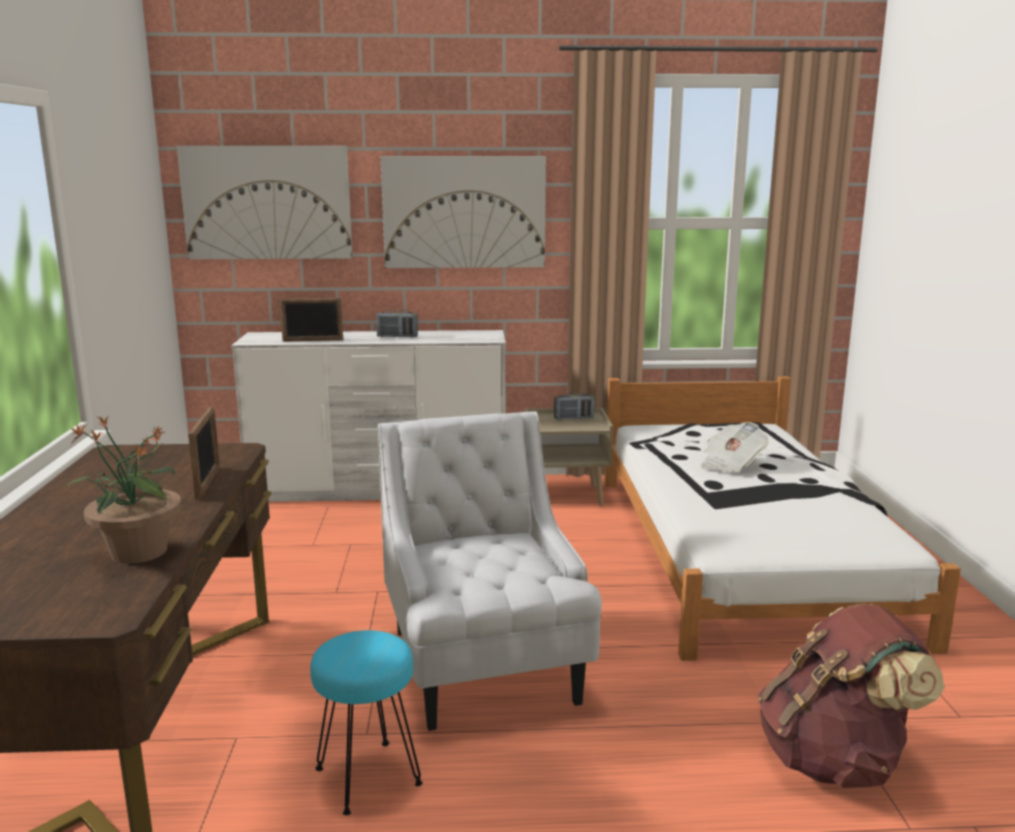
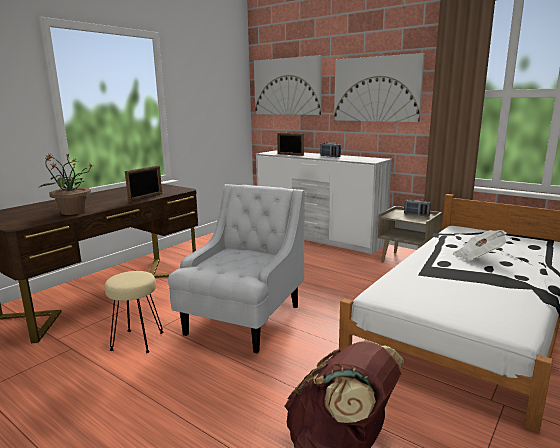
camera: 40 degrees right, 0 degrees up
(368, 778) = (137, 341): turquoise stool -> beige stool

